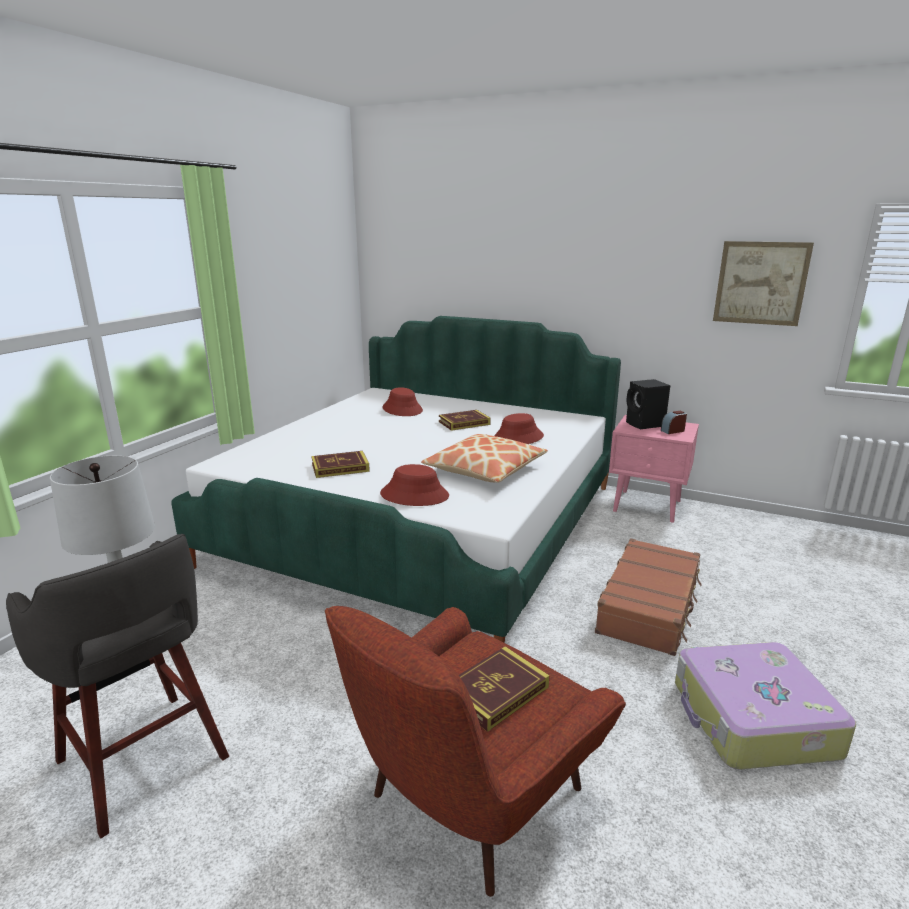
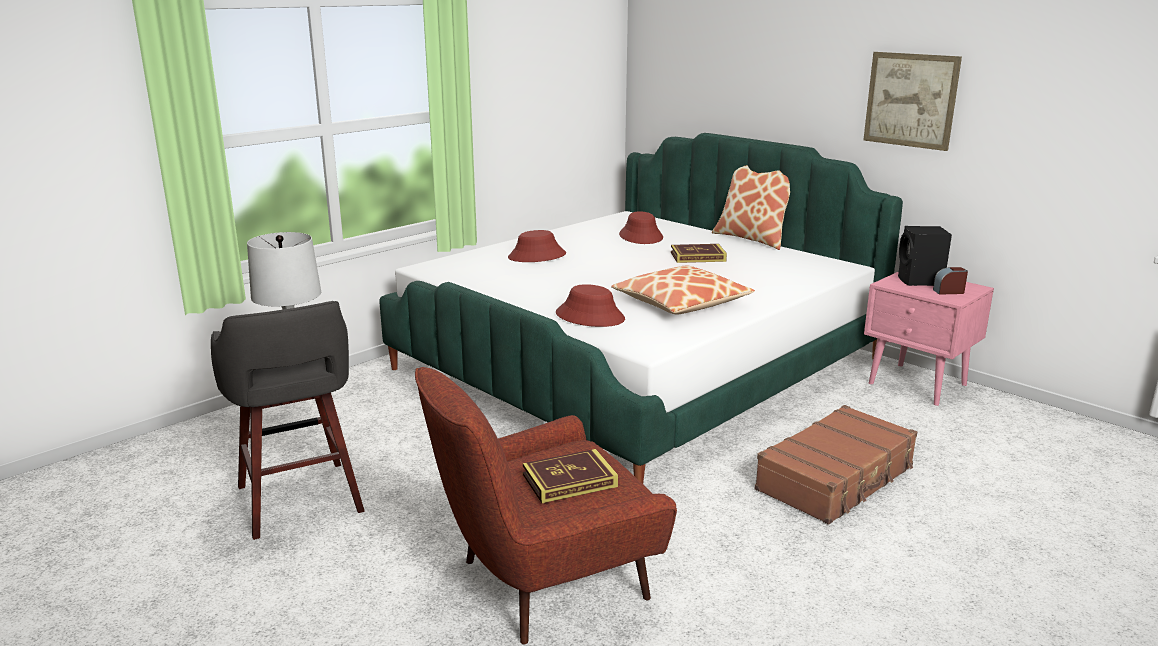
camera: 20 degrees right, 0 degrees up
(340, 468) = (536, 284): book -> none
(495, 402) = (753, 239): none -> pillow
(518, 438) = (745, 278): red hat -> red hat (537, 256)
(752, 720) = (870, 591): suitcase -> none
(760, 283) = (1078, 113): picture -> picture (910, 100)

